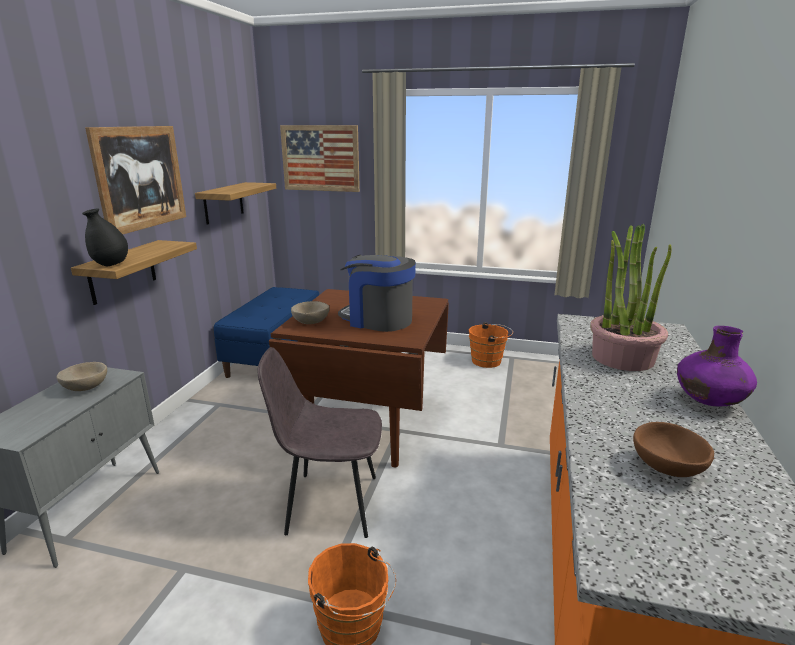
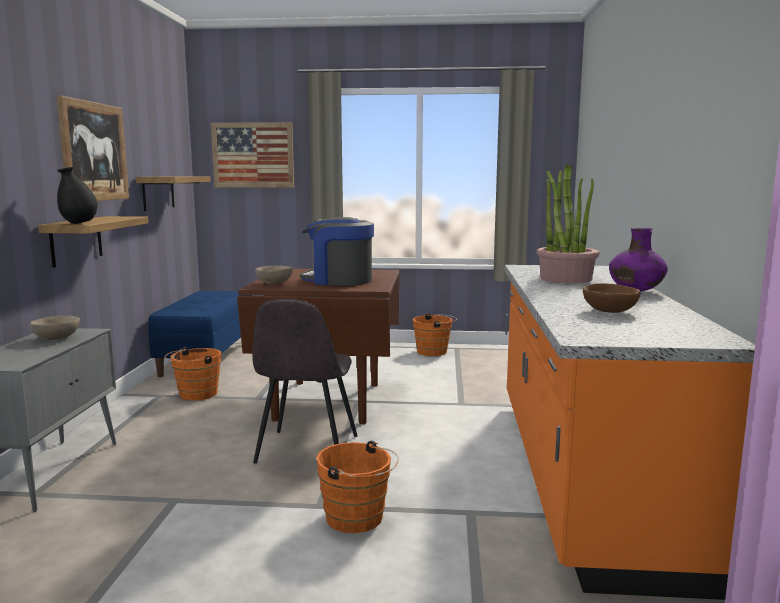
camera: 10 degrees left, 10 degrees down
(250, 406) = (195, 394): none -> orange bucket
(329, 504) = (306, 450): grey chair -> grey chair turned 75 degrees counterclockwise

